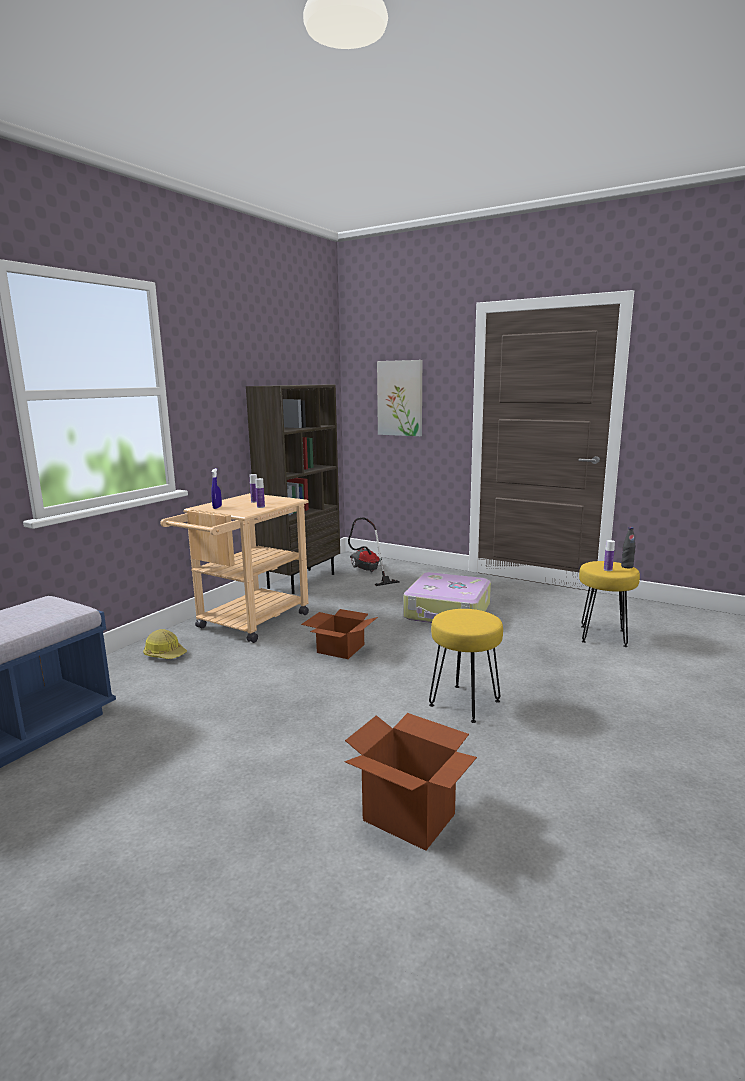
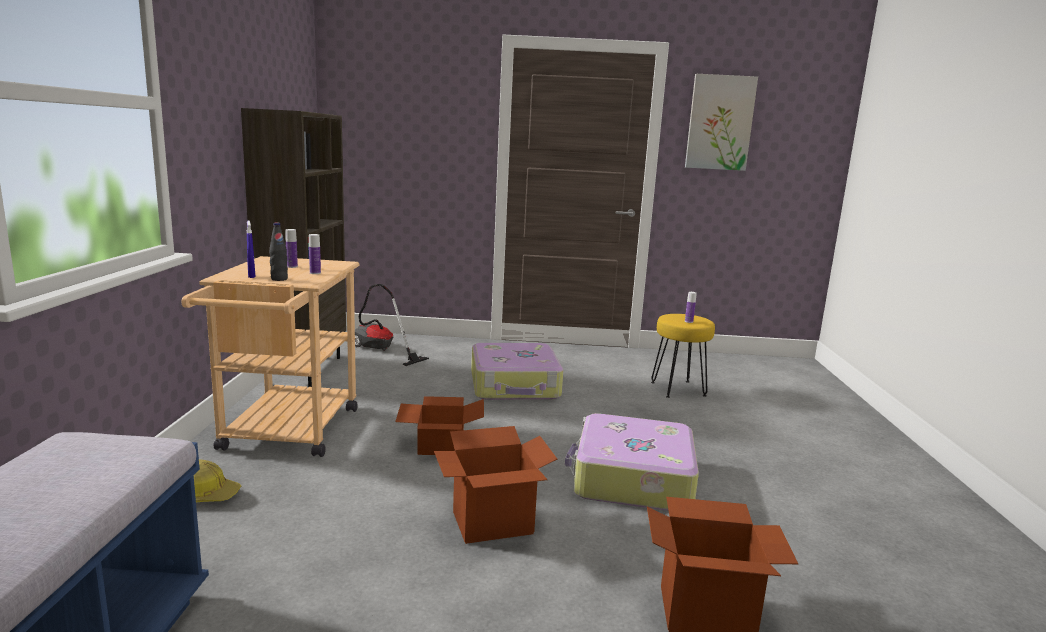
camera: 30 degrees left, 0 degrees up
(318, 711) = (492, 523): none -> cardboard box
(400, 398) = (404, 139): picture -> picture (720, 123)
(464, 703) = (631, 479): yellow stool -> suitcase
(627, 566) = (699, 317): black bottle -> black bottle (279, 279)

